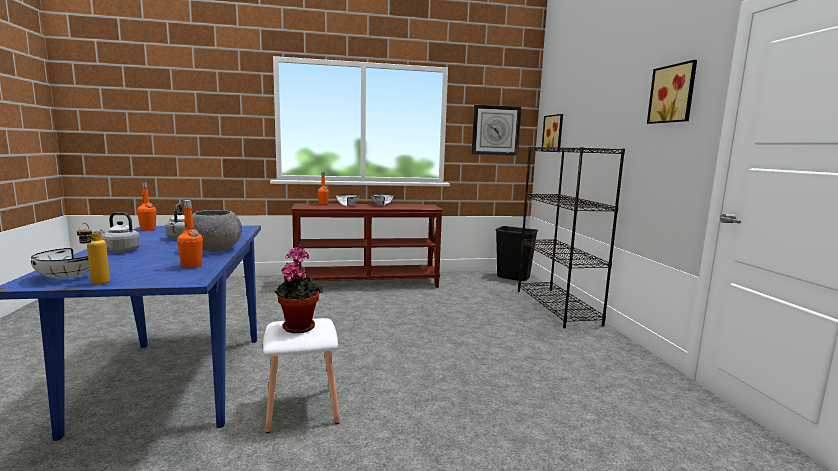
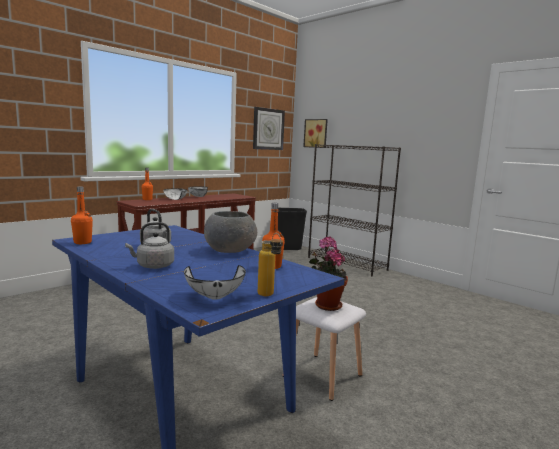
camera: 35 degrees left, 0 degrees up
(673, 94) = (440, 113): picture -> none

